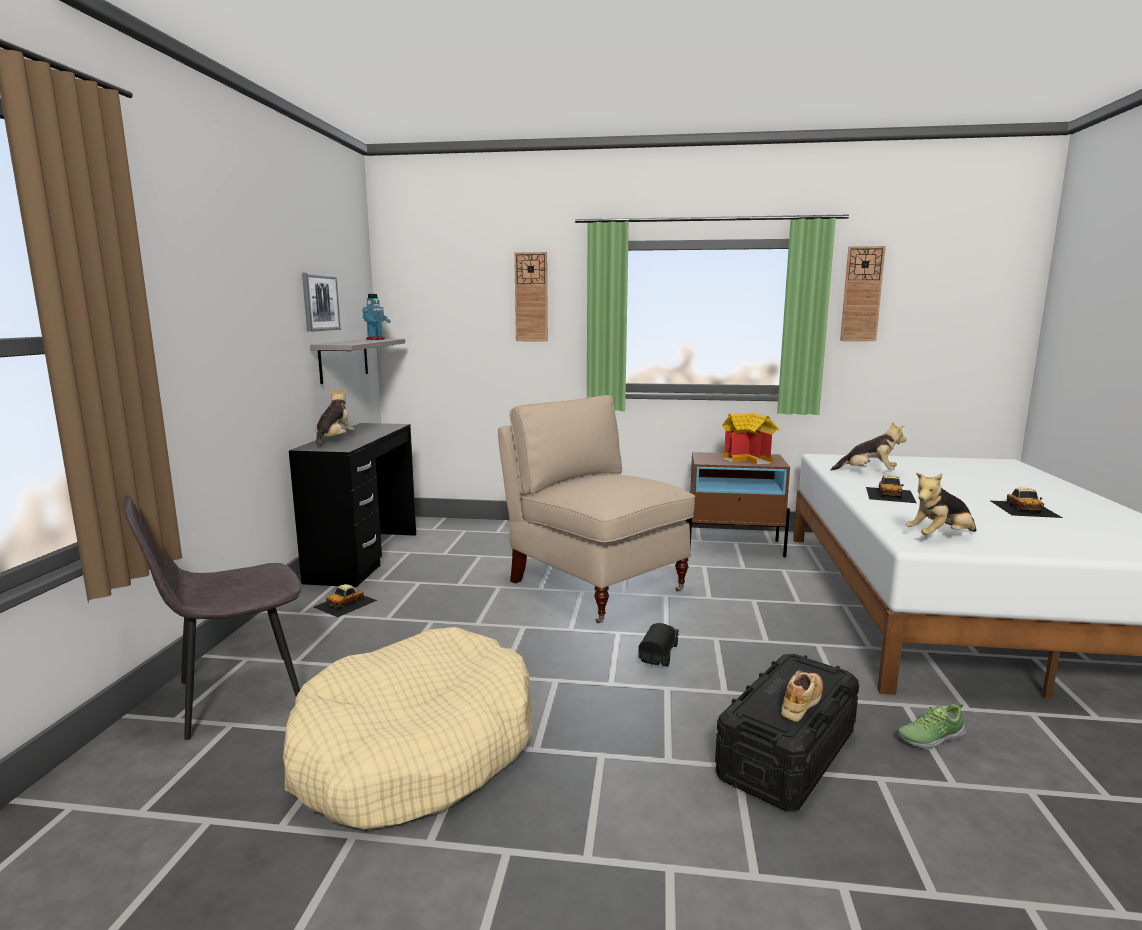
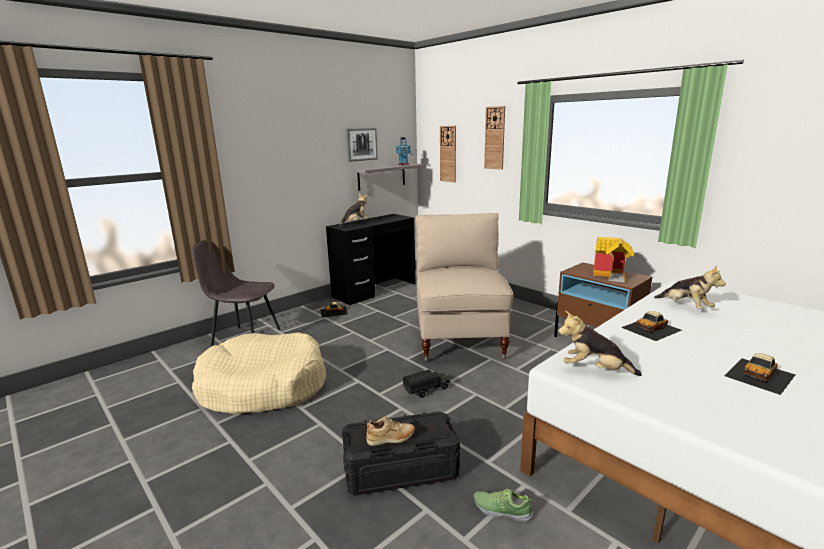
camera: 40 degrees right, 5 degrees up
(862, 294) = (760, 137): wall clock -> wall clock (448, 154)

